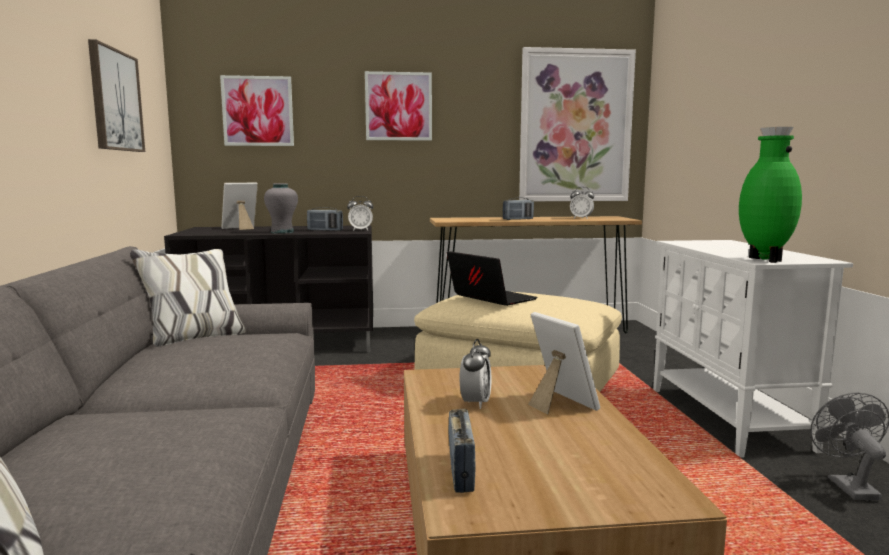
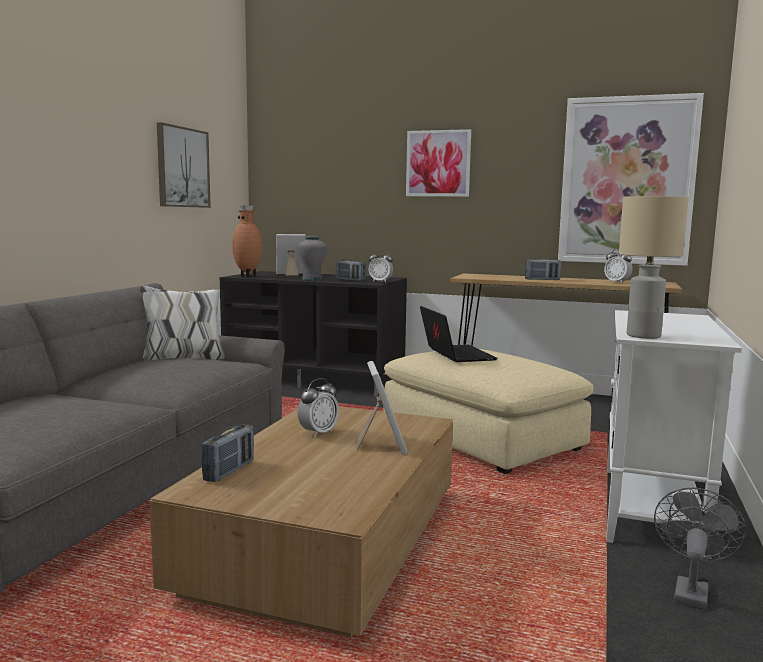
camera: 25 degrees right, 0 degrees up
(199, 233) = (248, 276): none -> brown vase
(258, 111) = (315, 170): picture -> none
(763, 260) = (642, 336): green vase -> beige table lamp

